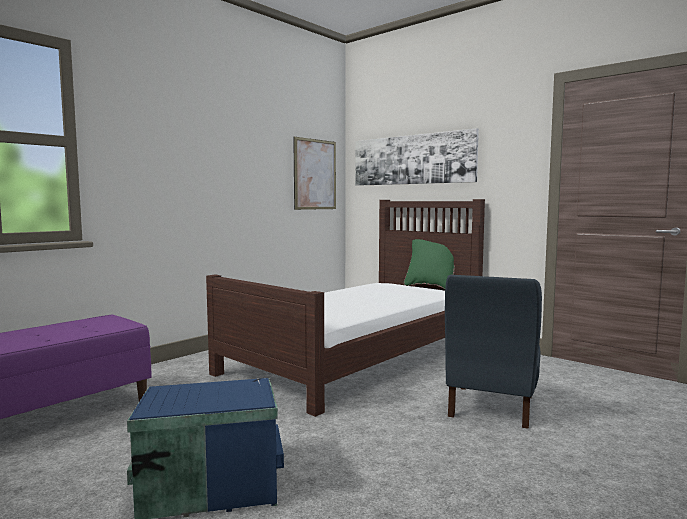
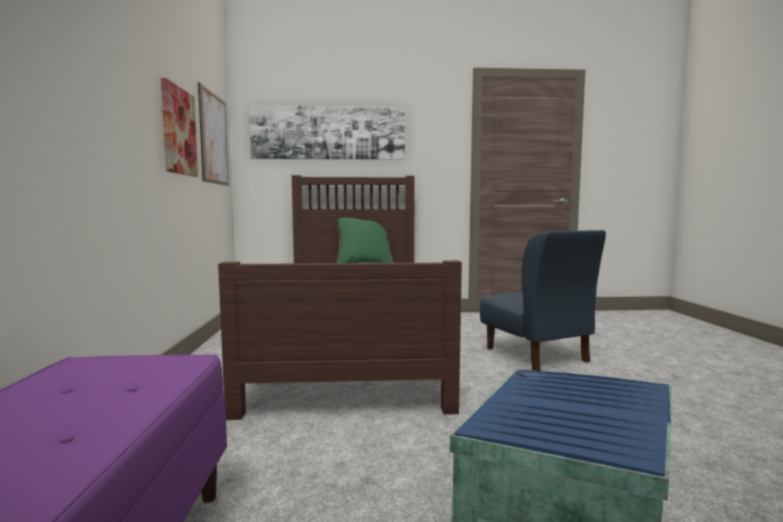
camera: 45 degrees left, 0 degrees up
(263, 178) = (178, 131): none -> picture

